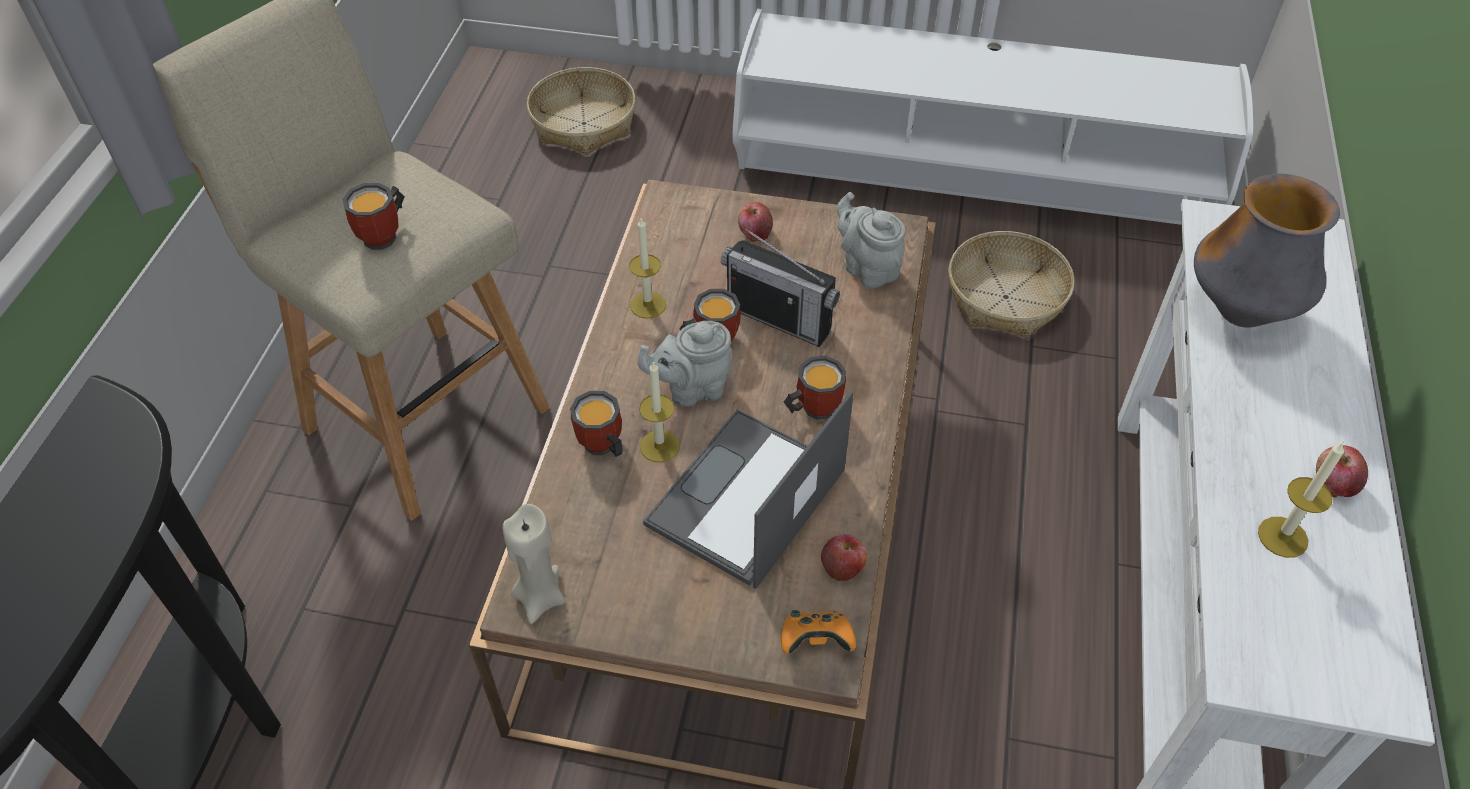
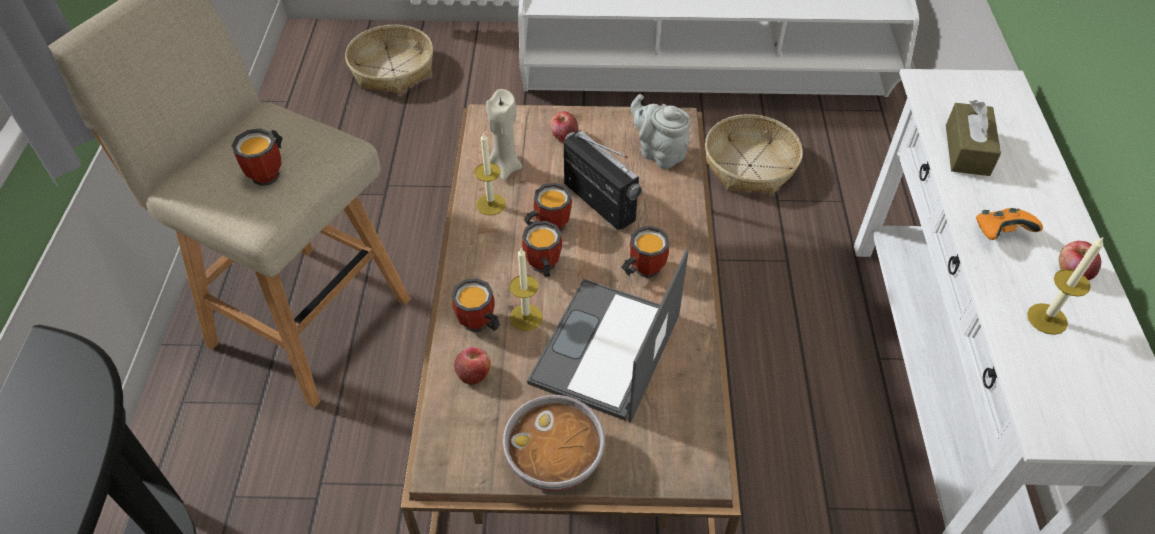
camera: 10 degrees left, 0 degrees up
(540, 597) = (454, 457): beige candle -> beige candle (505, 167)
(656, 618) = (555, 460): none -> bowl
(691, 389) = (541, 267): grey teapot -> mug
(779, 319) = (599, 202): radio -> radio turned 150 degrees counterclockwise
(816, 641) = (689, 457): orange game controller -> orange game controller (1000, 233)
(842, 567) = (696, 394): apple -> apple (474, 374)
(1240, 313) = (967, 150): vase -> brown tissue box

